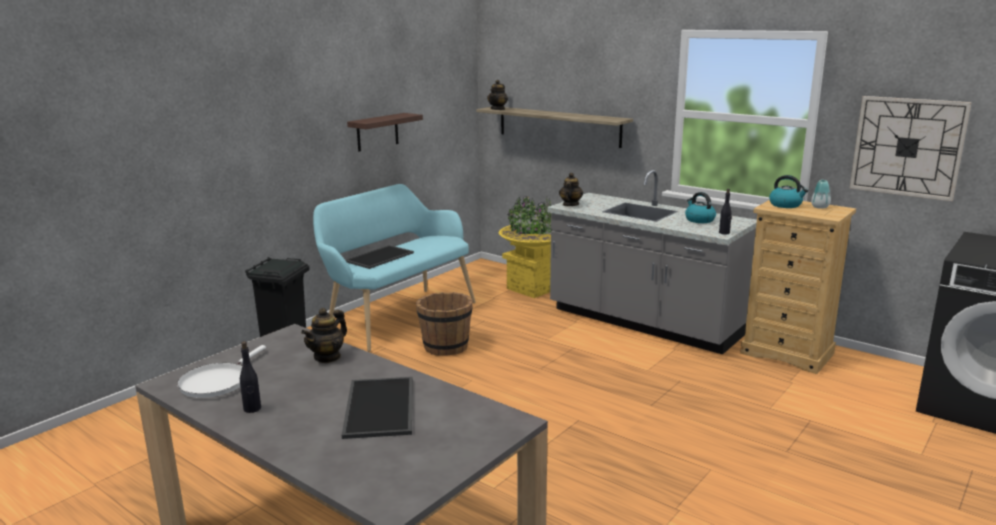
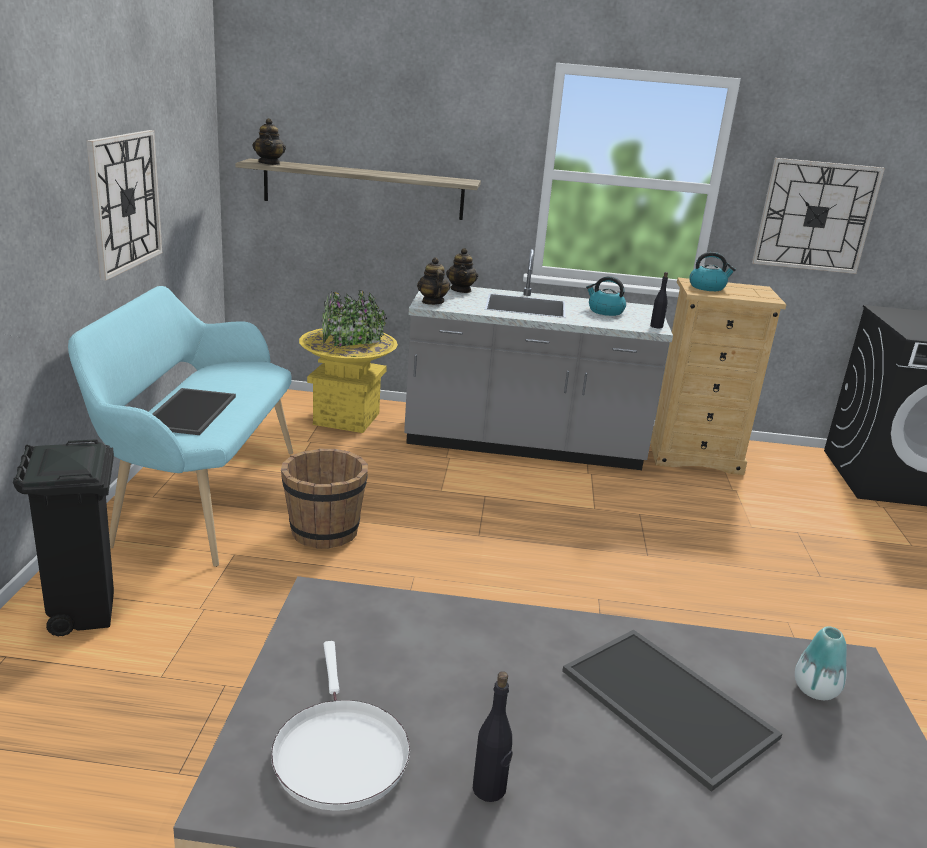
camera: 35 degrees left, 5 degrees up
(327, 357) = (451, 630): teapot -> teapot (461, 290)
(377, 132) = (125, 202): shelf -> wall clock
(819, 207) = (740, 287): vase -> vase (815, 690)

